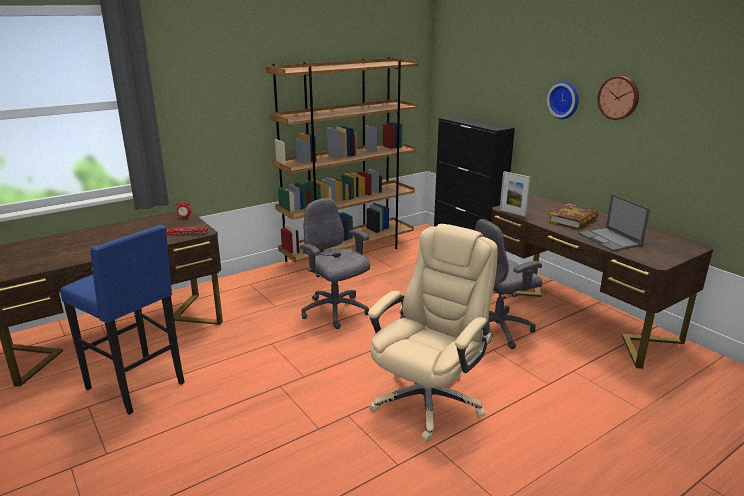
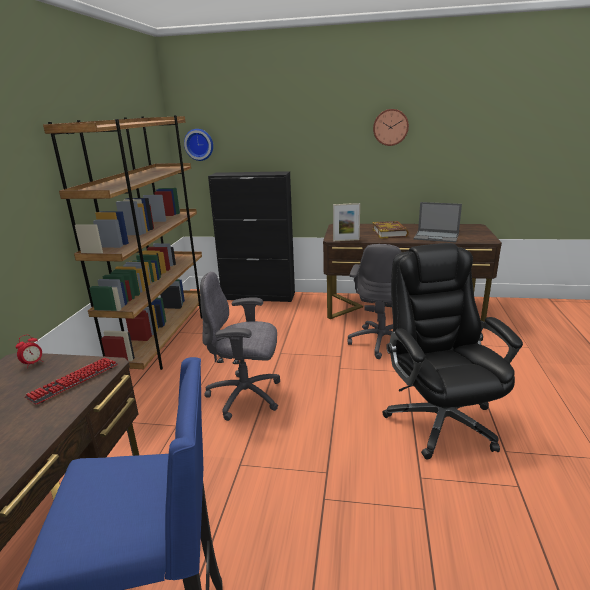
camera: 45 degrees left, 0 degrees up
(429, 400) = (440, 420): beige office chair -> black office chair
(564, 99) = (338, 137): wall clock -> wall clock (199, 144)

